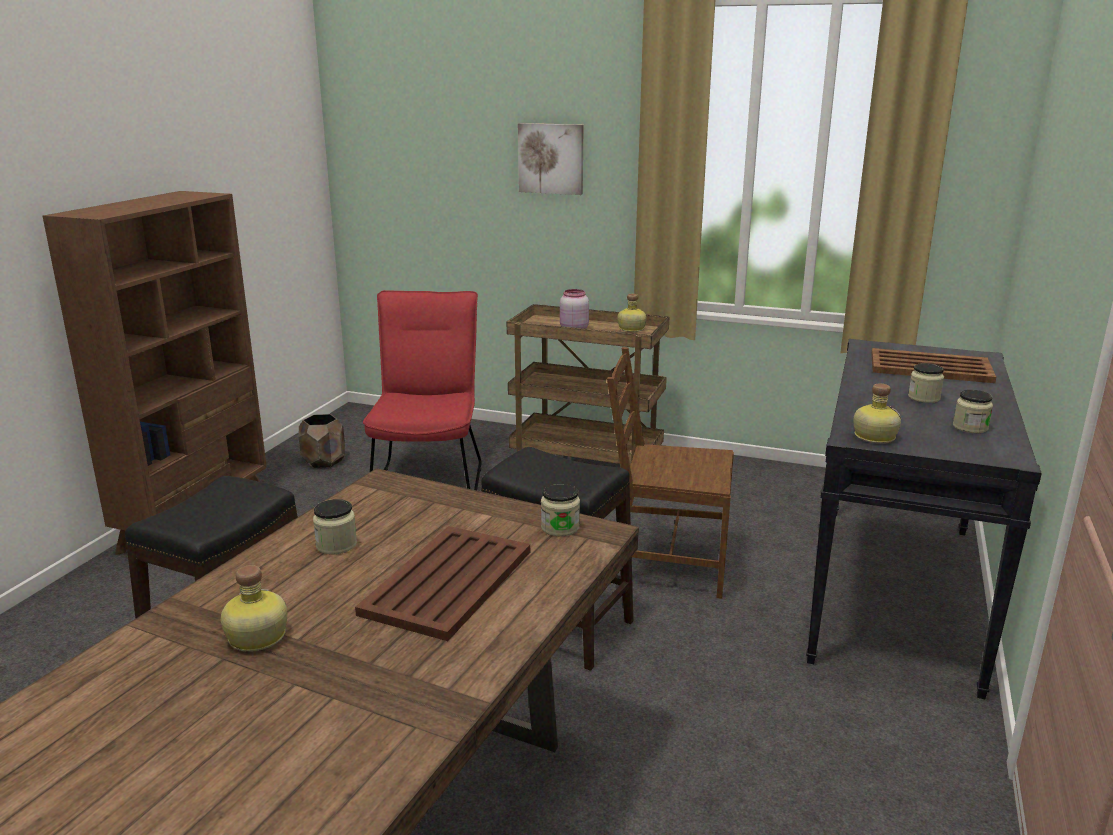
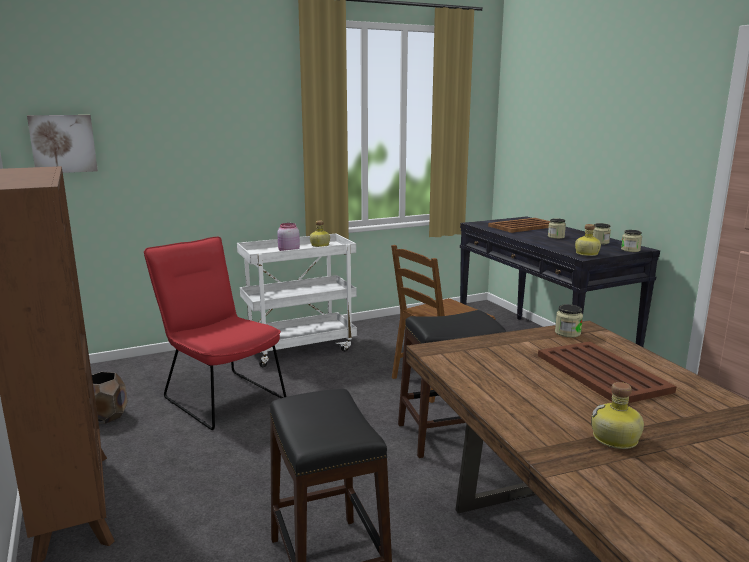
camera: 45 degrees left, 5 degrees down
(336, 545) = (509, 385): jar -> jar (630, 250)
(551, 158) = (228, 132): picture -> picture (63, 143)
(588, 462) = (300, 348): brown cart -> white cart

